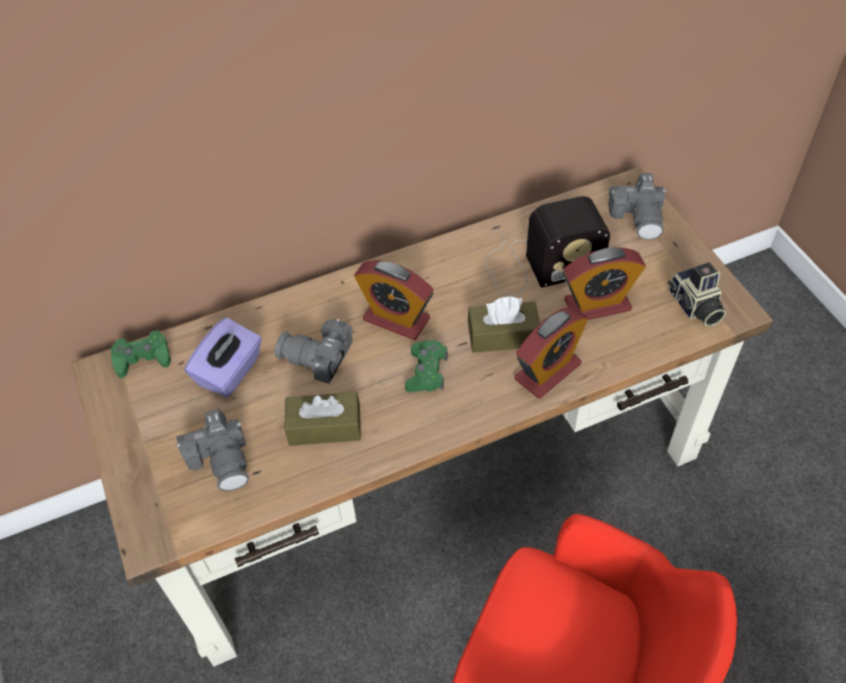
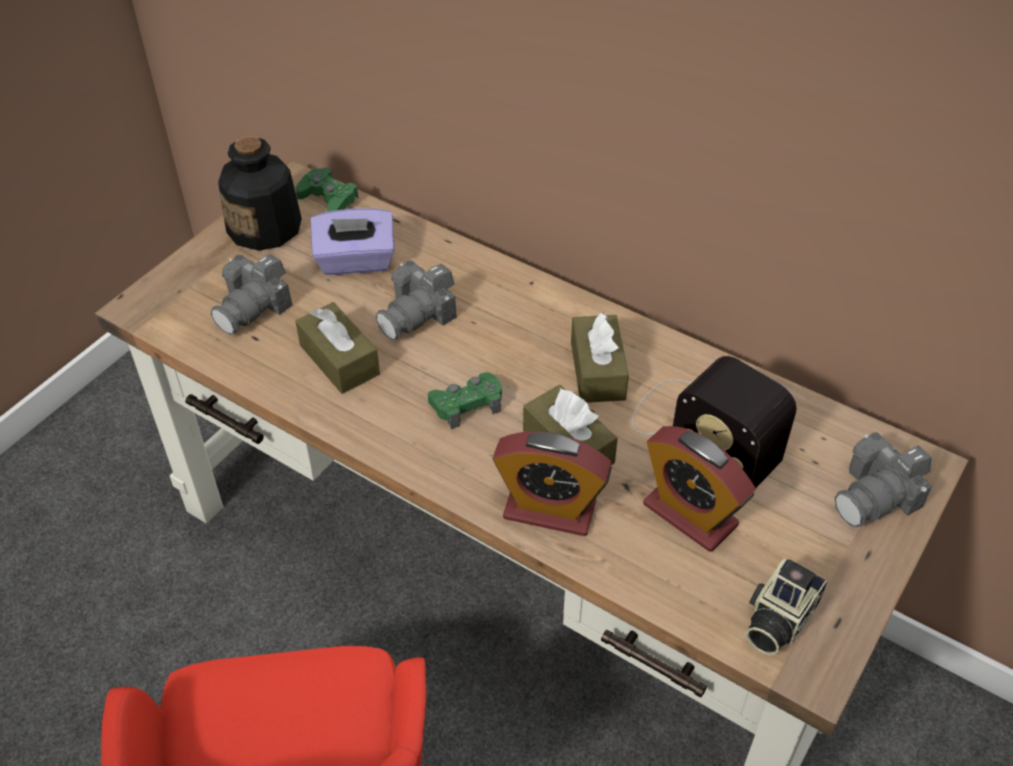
camera: 55 degrees right, 5 degrees down
(136, 413) = (265, 228): none -> bottle
(319, 359) = (418, 315): camera -> camera turned 120 degrees counterclockwise
(396, 319) = (517, 347): alarm clock -> none
(450, 288) = (597, 371): none -> brown tissue box

